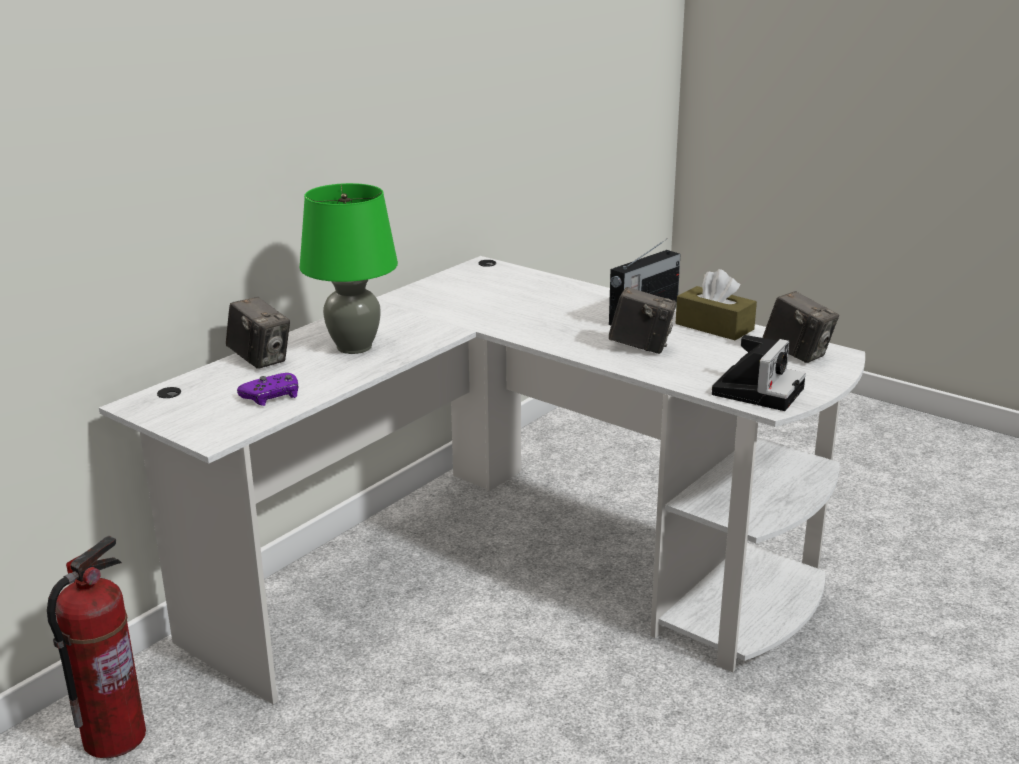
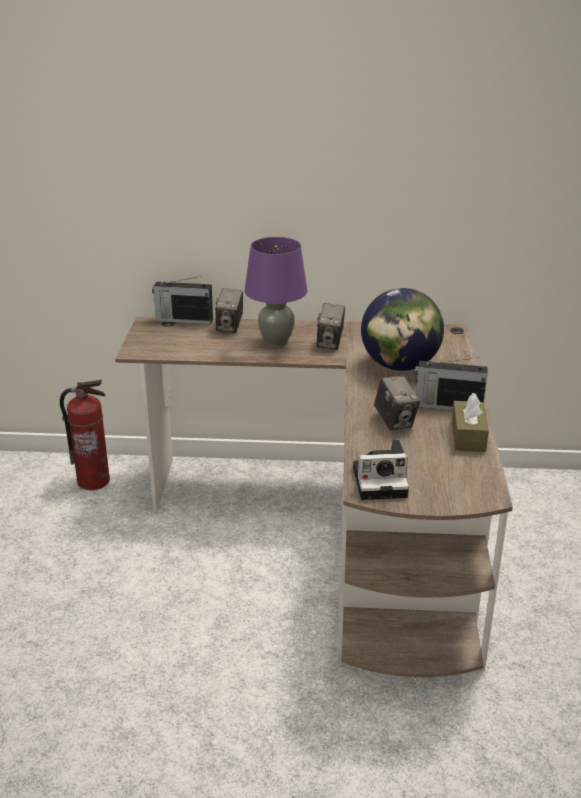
camera: 55 degrees right, 5 degrees up
(183, 379) = (183, 320): none -> radio
(272, 396) = (192, 346): purple game controller -> none
(354, 347) = (276, 342): green table lamp -> purple table lamp
(508, 571) = (342, 533): white desk -> brown desk
(522, 309) = (399, 366): none -> globe
(797, 354) = (465, 480): camera -> camera (330, 343)

